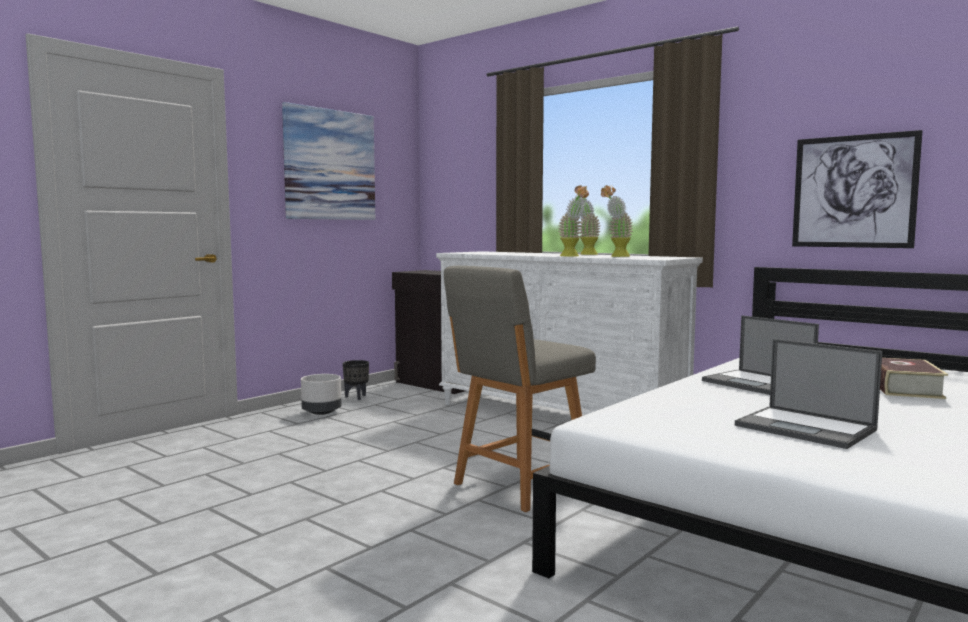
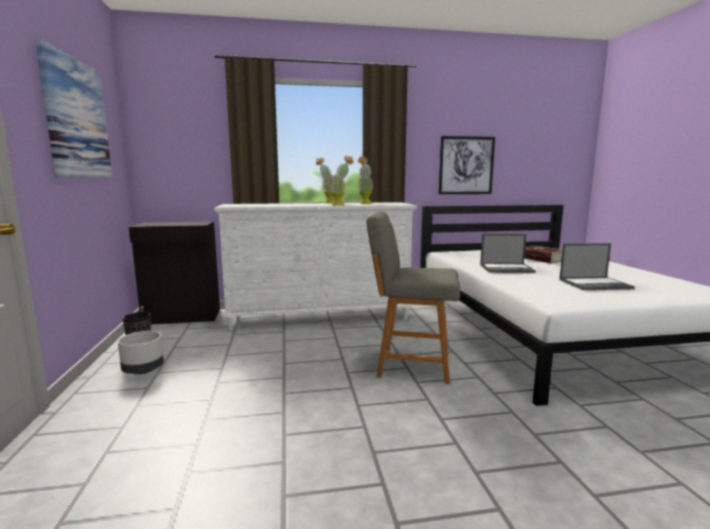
camera: 50 degrees left, 5 degrees up
(519, 486) = (410, 364): grey chair -> grey chair turned 105 degrees clockwise

